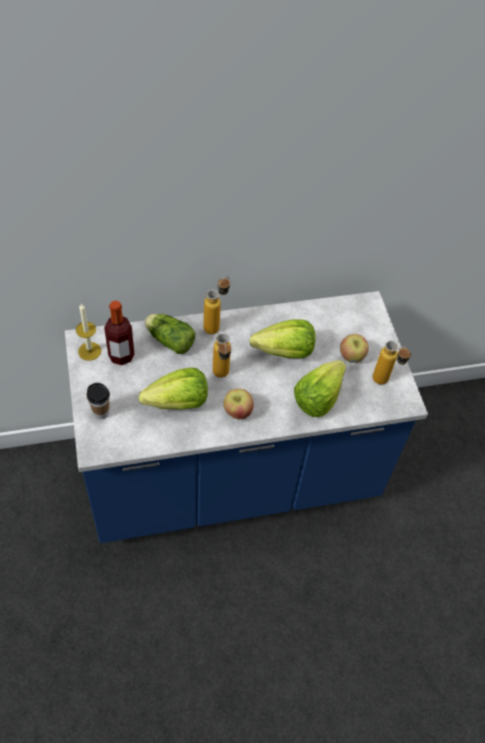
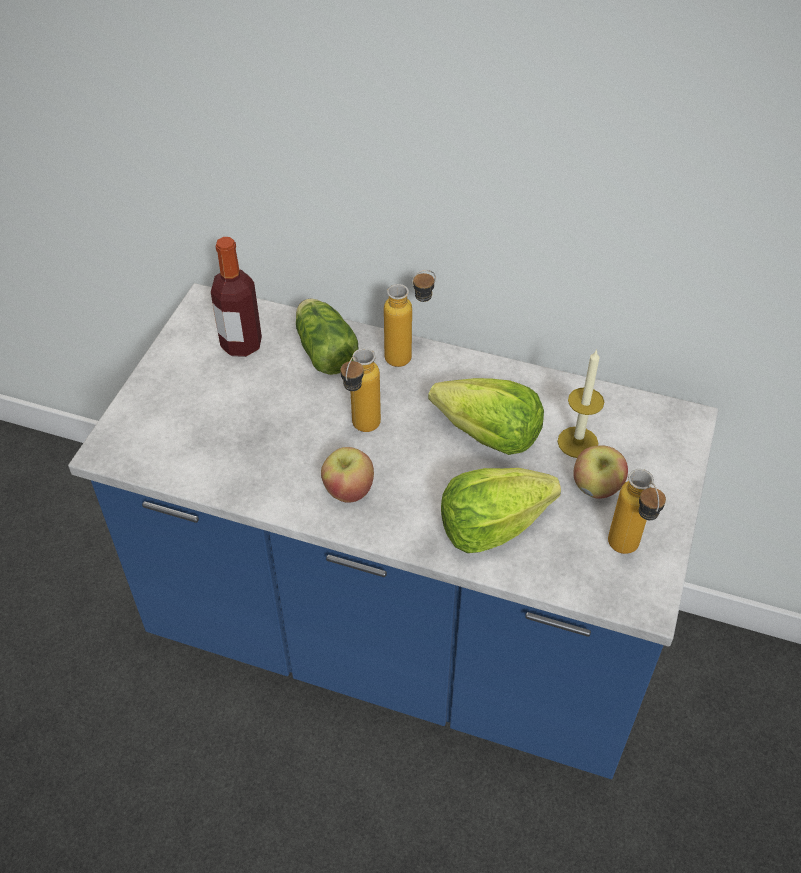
camera: 35 degrees right, 5 degrees down
(89, 351) = (204, 321): candle -> candle (577, 442)
(101, 412) = (155, 406): cup -> none
(178, 403) = (270, 439): lettuce -> none

